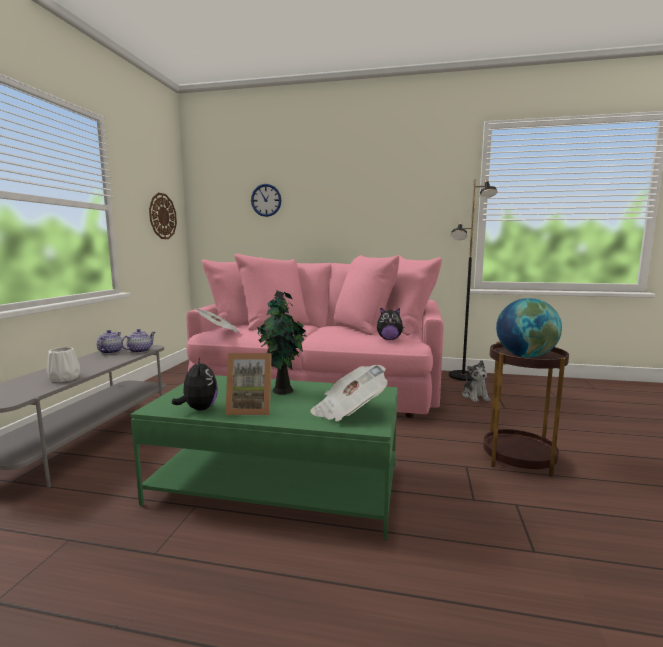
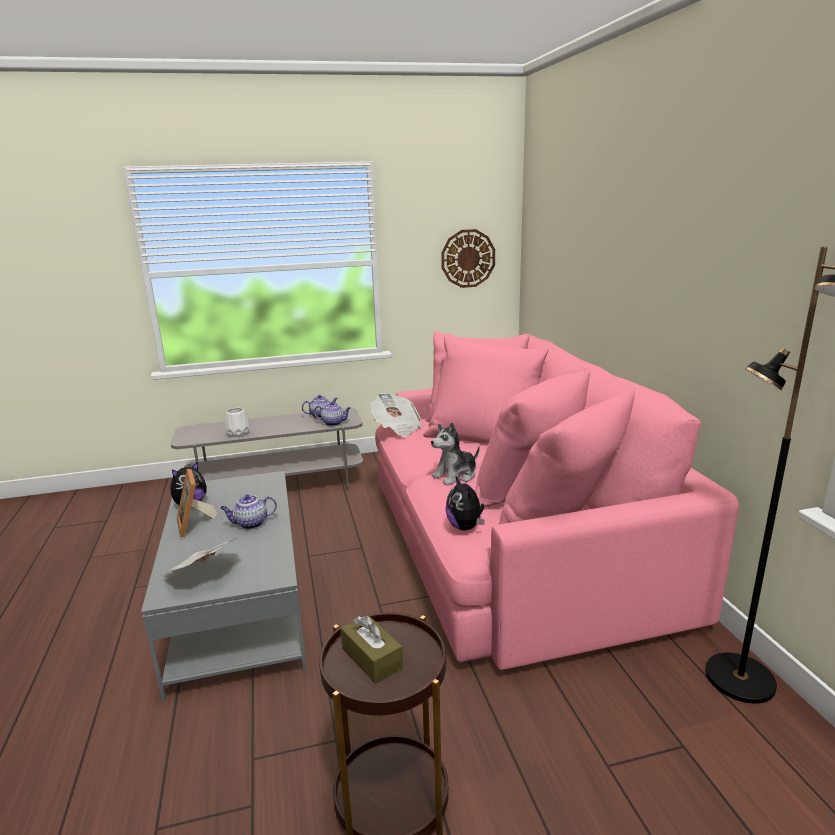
camera: 65 degrees right, 10 degrees up
(266, 200) = (576, 240): wall clock -> none
(278, 484) = (239, 605): green coffee table -> grey coffee table
(283, 391) = (250, 524): potted plant -> teapot
(475, 396) = (630, 713): plush toy -> plush toy (455, 475)
(525, 356) = (372, 658): globe -> brown tissue box

